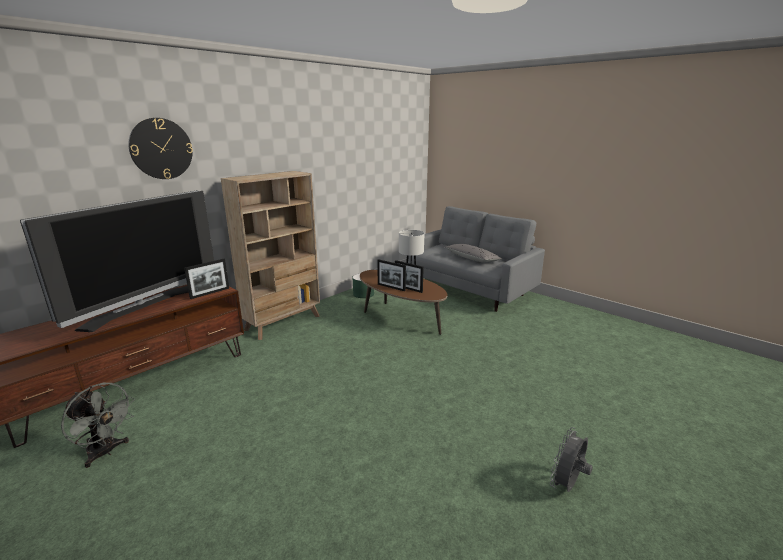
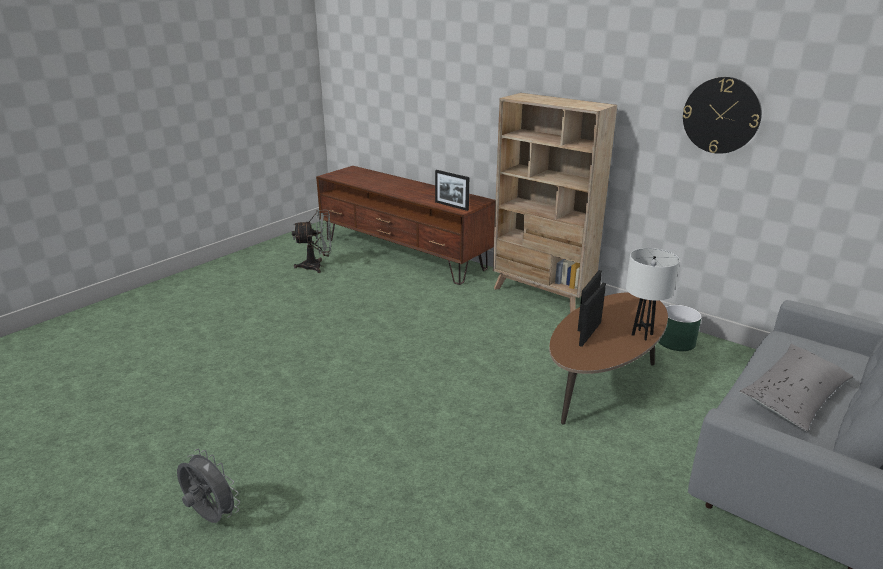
camera: 85 degrees right, 5 degrees up
(106, 452) = (317, 266): grey fan -> grey fan turned 120 degrees counterclockwise
(144, 306) = (416, 191): television -> none
(161, 149) = (479, 50): wall clock -> wall clock (721, 115)

